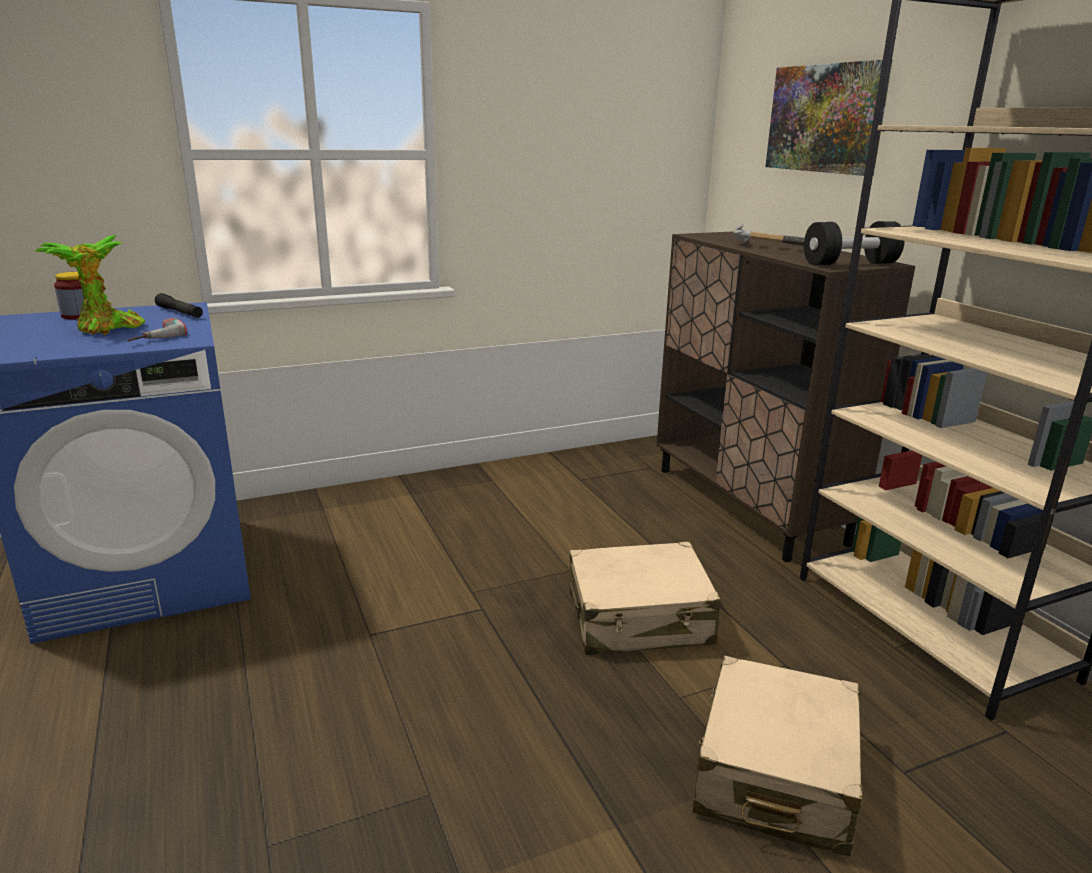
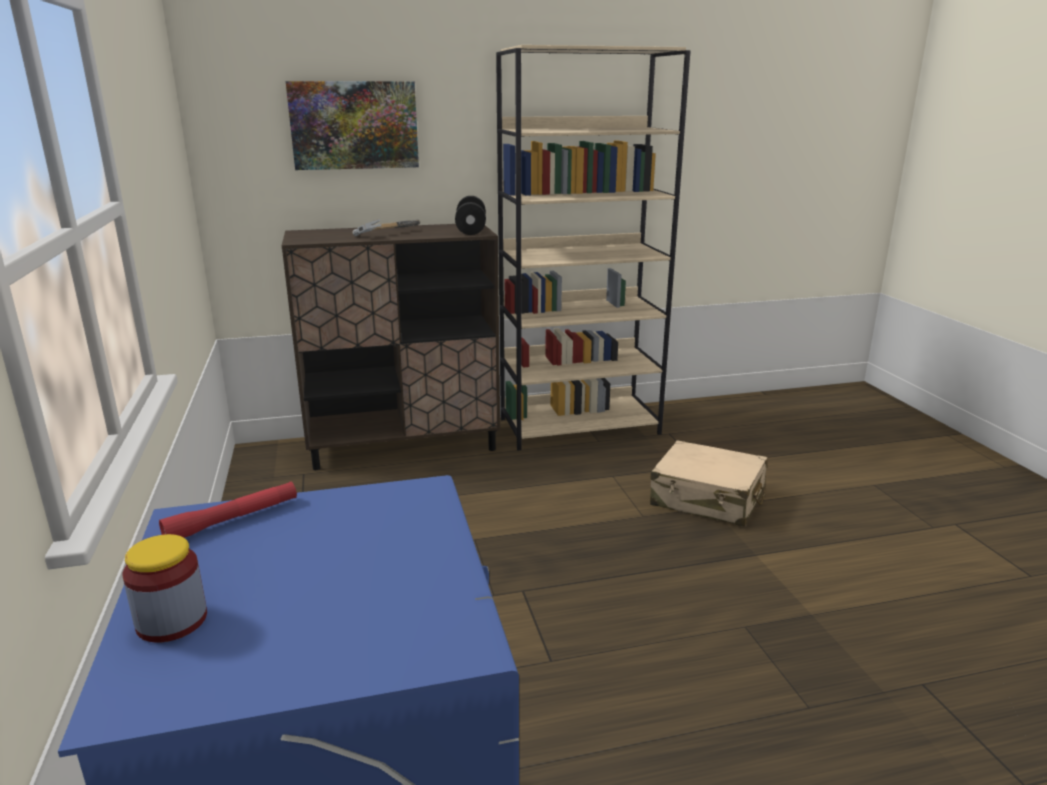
camera: 80 degrees left, 0 degrees up
(106, 330) = (320, 567): potted plant -> none
(154, 335) = (384, 520): power drill -> none
(180, 313) = (233, 520): black flashlight -> red flashlight
(639, 619) = (553, 517): beige suitcase -> none

